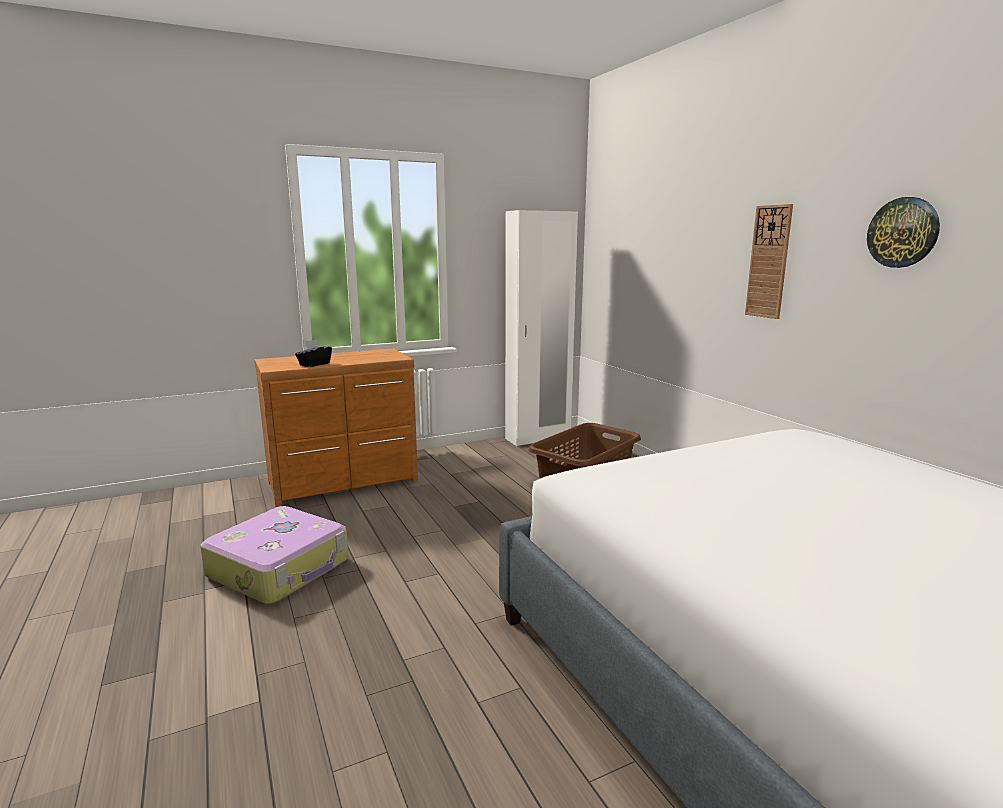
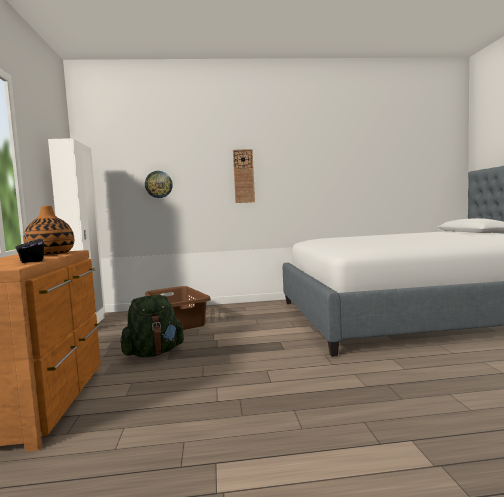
camera: 70 degrees left, 10 degrees down
(280, 568) = (206, 439): suitcase -> none
(374, 357) = (51, 254): none -> vase
(468, 495) = (154, 353): none -> green backpack
(903, 232) = (303, 160): wall clock -> wall clock (158, 184)

